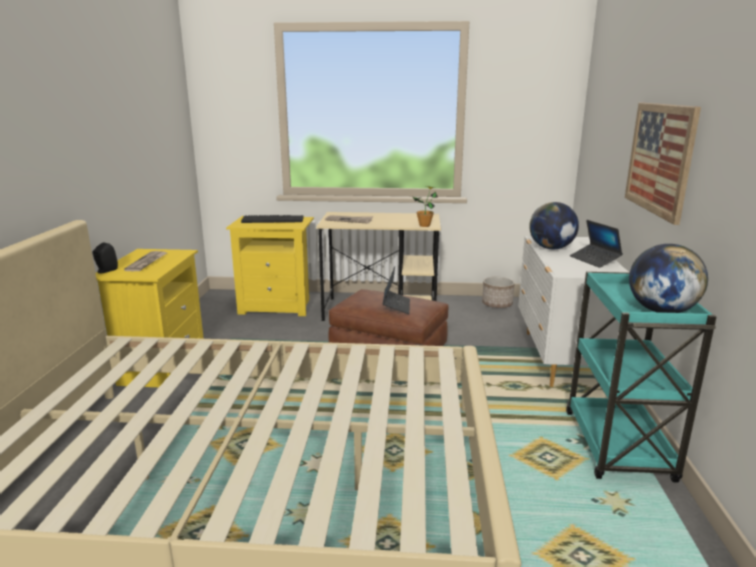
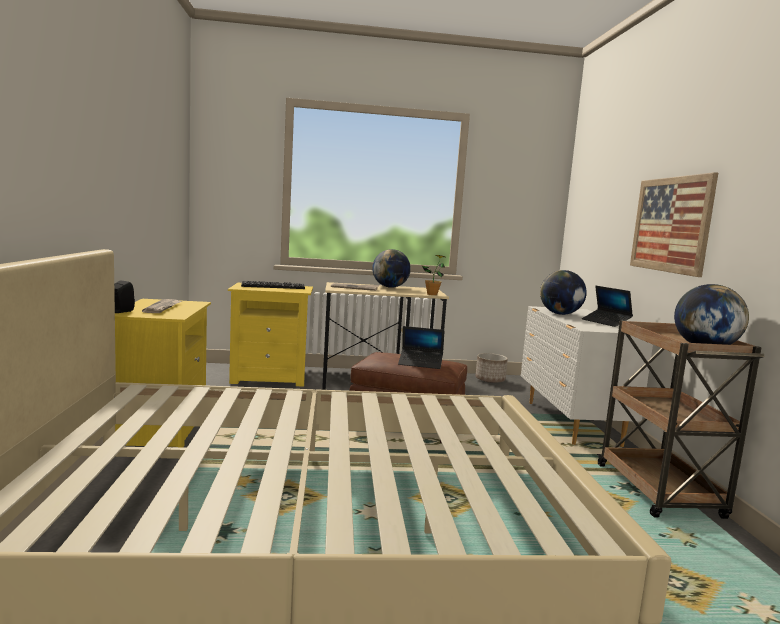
camera: 10 degrees left, 10 degrees down
(388, 216) = (390, 287): none -> globe
(396, 306) = (420, 363): laptop -> laptop turned 105 degrees clockwise
(618, 447) = (659, 492): turquoise cart -> brown cart

